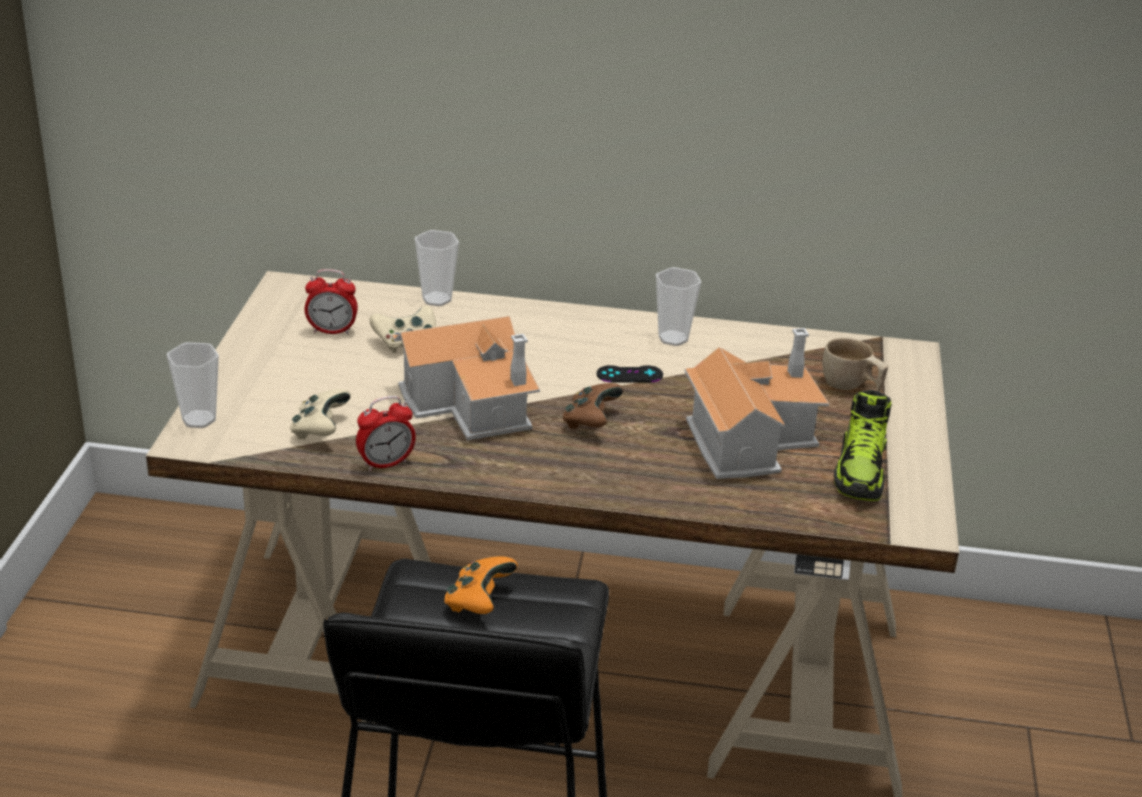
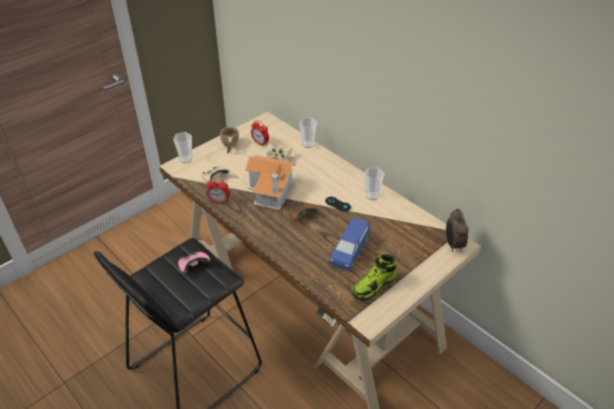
camera: 40 degrees right, 10 degrees up
(479, 601) = (193, 266): orange game controller -> pink game controller
(749, 437) = (350, 251): toy house -> blue toy car
(851, 388) = (416, 249): beige cup -> beige cup (229, 146)
(898, 358) = (453, 245): none -> alarm clock

